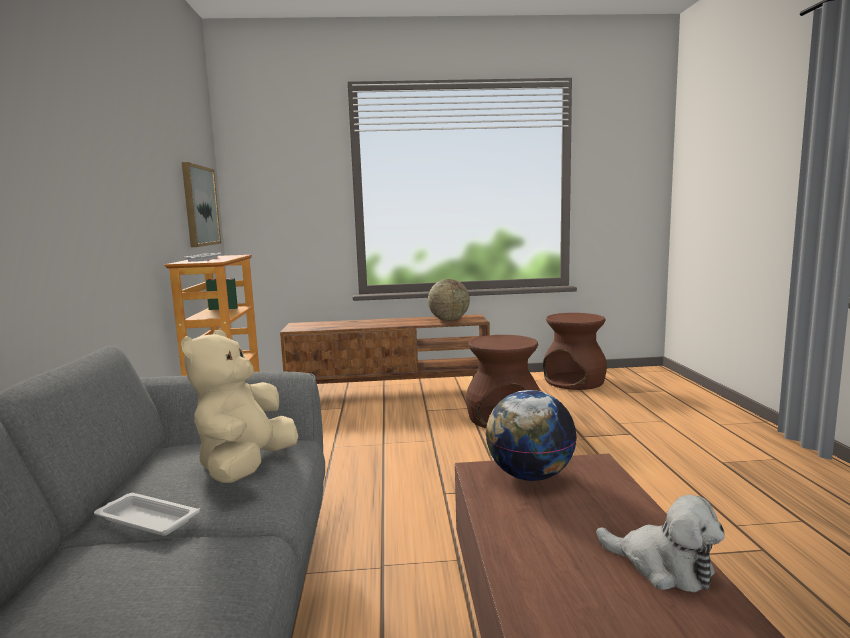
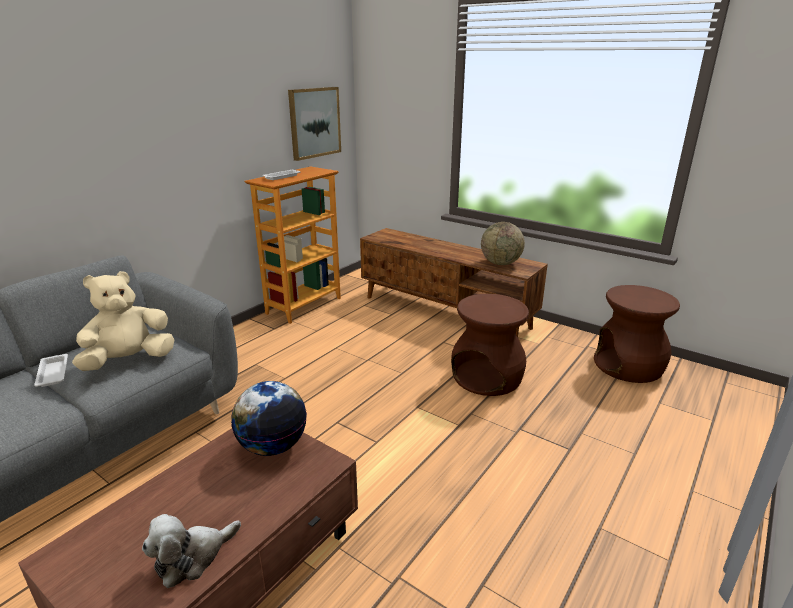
camera: 40 degrees right, 15 degrees up
(663, 566) = (192, 557): plush toy -> plush toy turned 60 degrees clockwise

